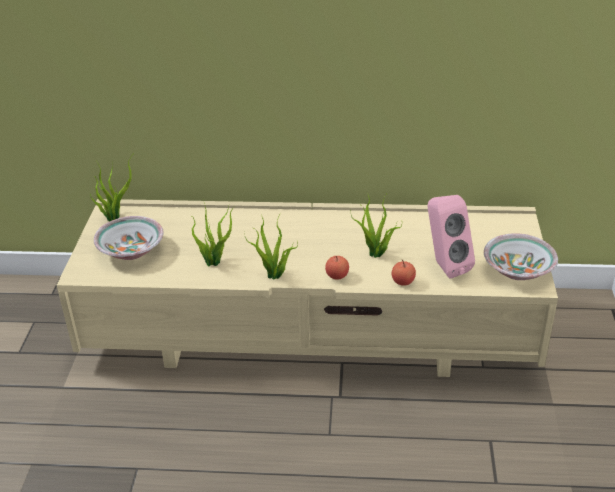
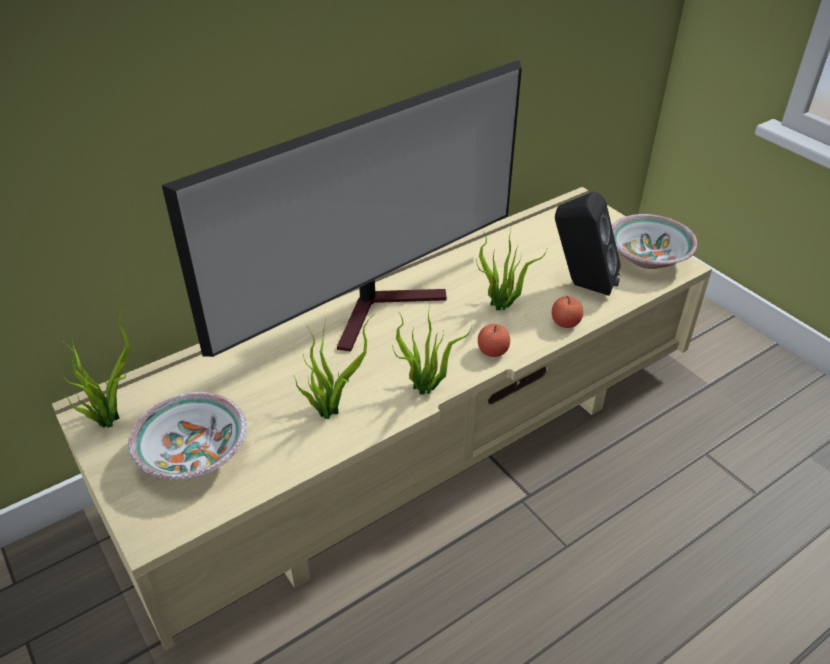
camera: 40 degrees left, 5 degrees up
(305, 225) = (383, 307): none -> television
(444, 266) = (581, 285): pink speaker -> black speaker

